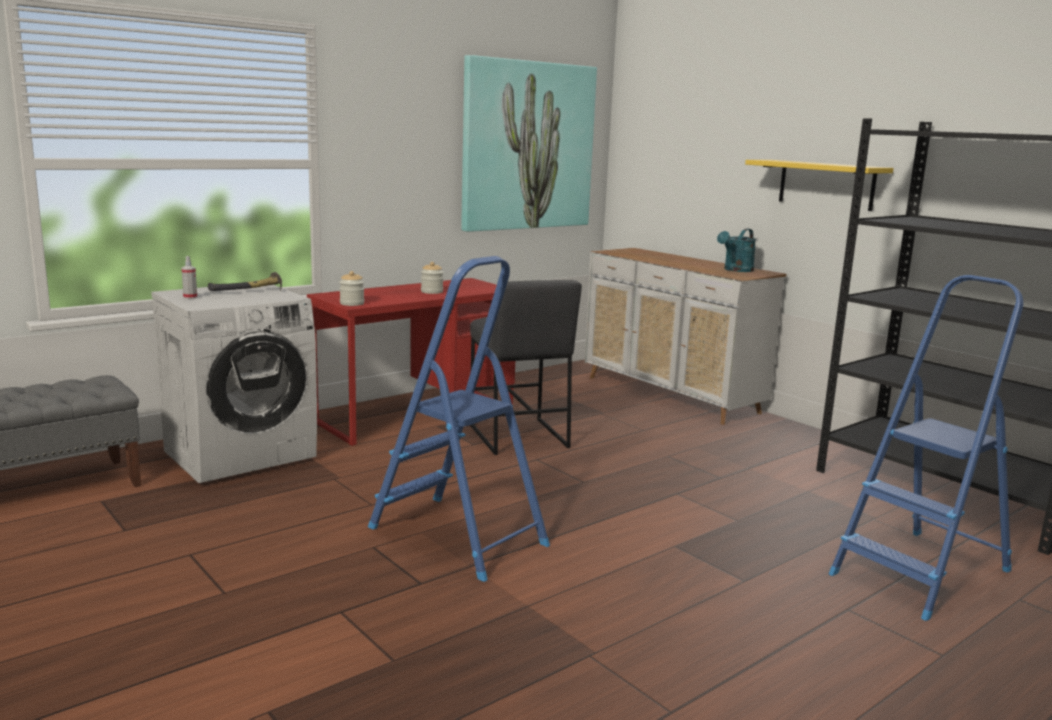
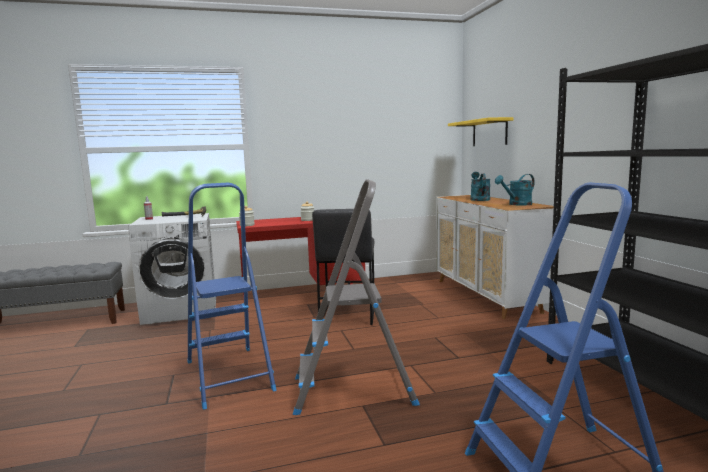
camera: 25 degrees right, 5 degrees down
(527, 146) = (395, 131): picture -> none
(643, 531) = (352, 390): none -> grey step ladder
(665, 258) = (479, 199): none -> turquoise watering can
(826, 184) = (579, 135): yellow shelf -> yellow shelf (489, 133)

